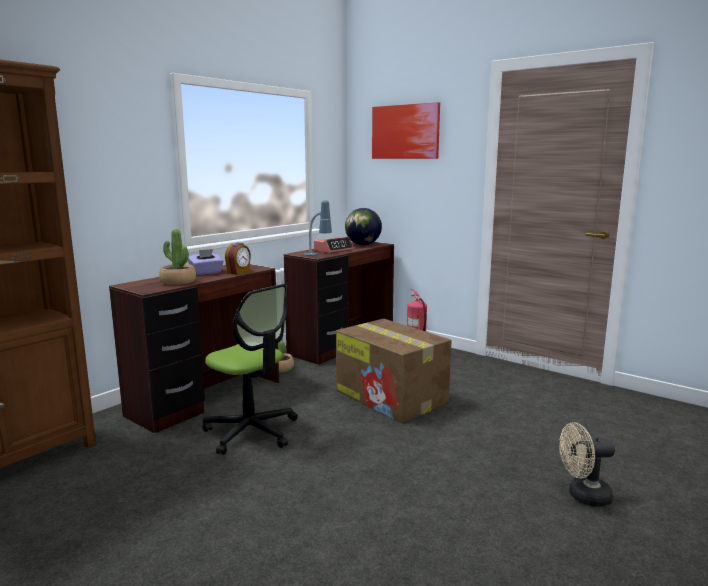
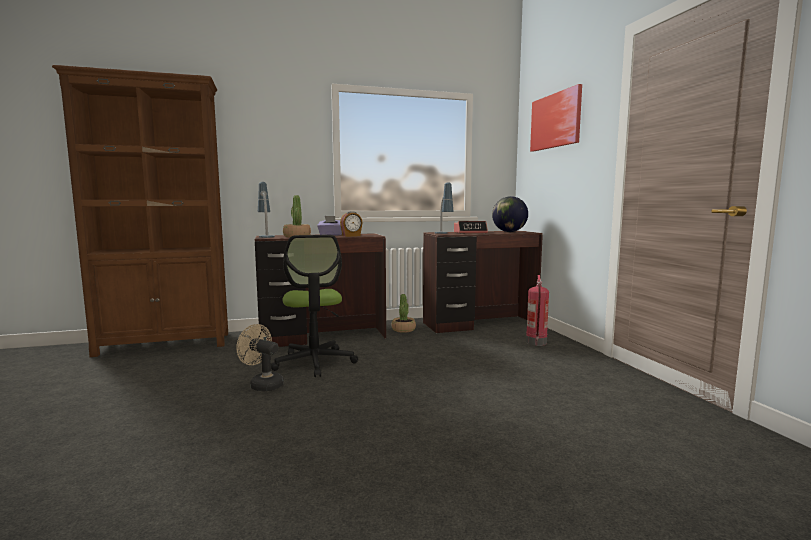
camera: 35 degrees right, 5 degrees down
(134, 286) = (266, 236): none -> table lamp
(392, 397) = (457, 367): cardboard box -> none
(583, 496) = (510, 507): beige fan -> beige fan (263, 384)

